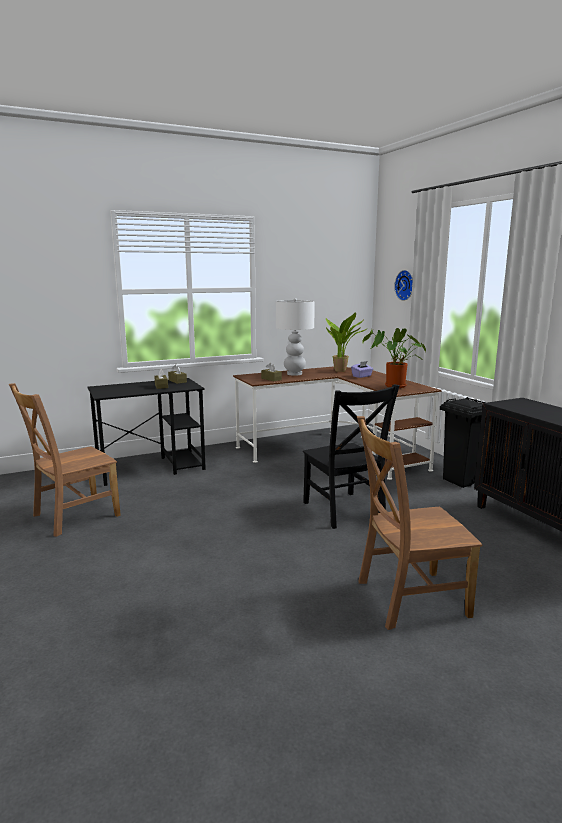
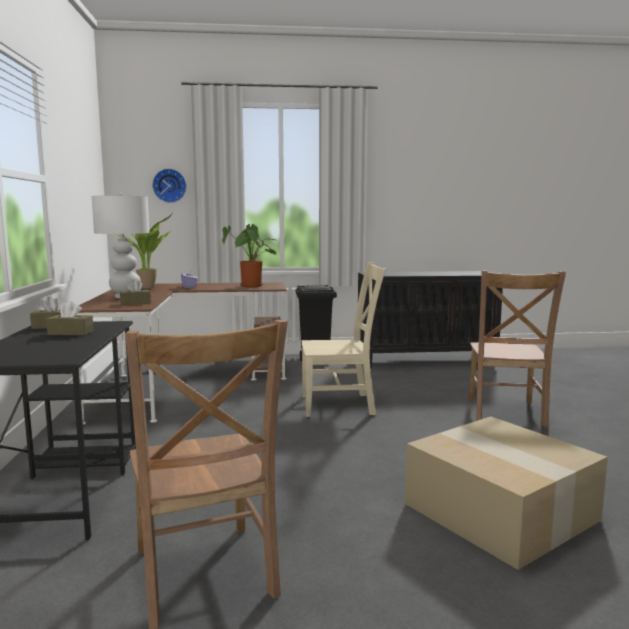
camera: 70 degrees left, 5 degrees down
(160, 598) = (497, 511): none -> cardboard box
(344, 511) = (341, 405): black chair -> beige chair

